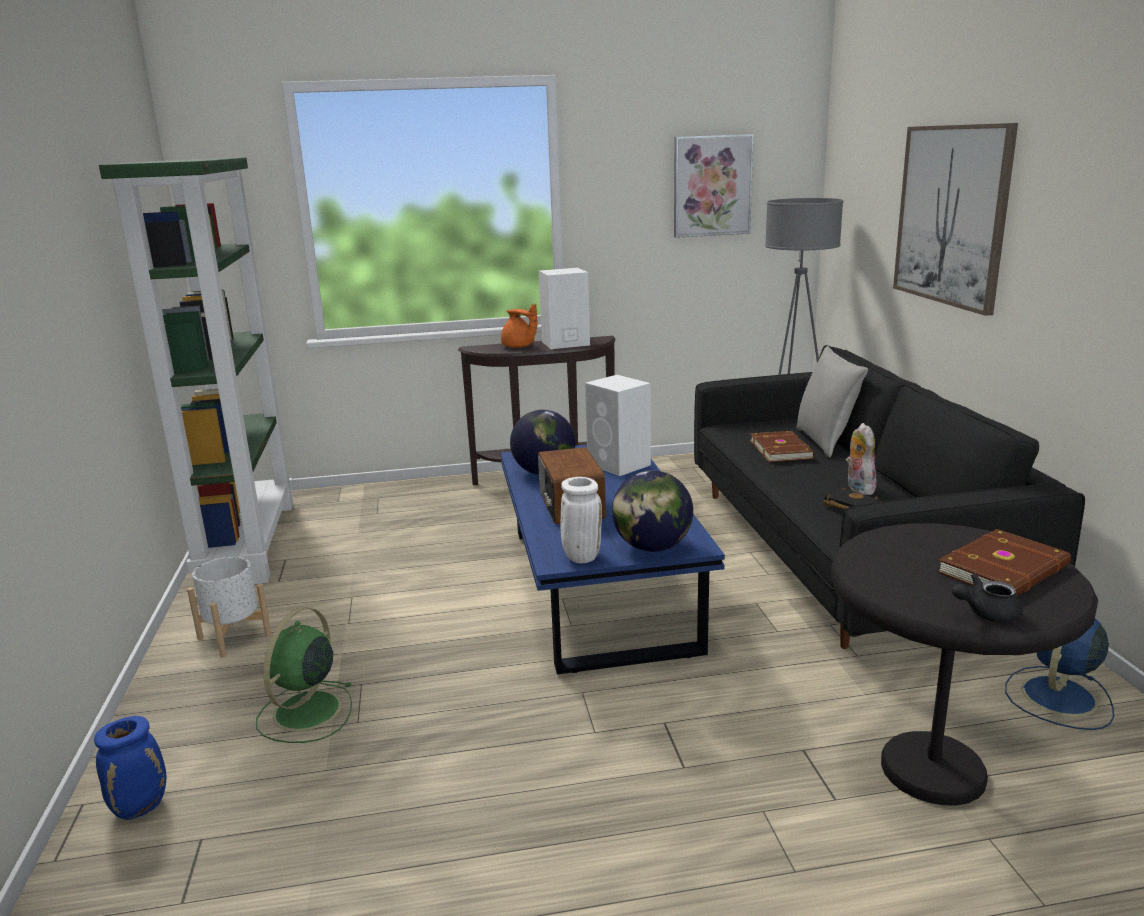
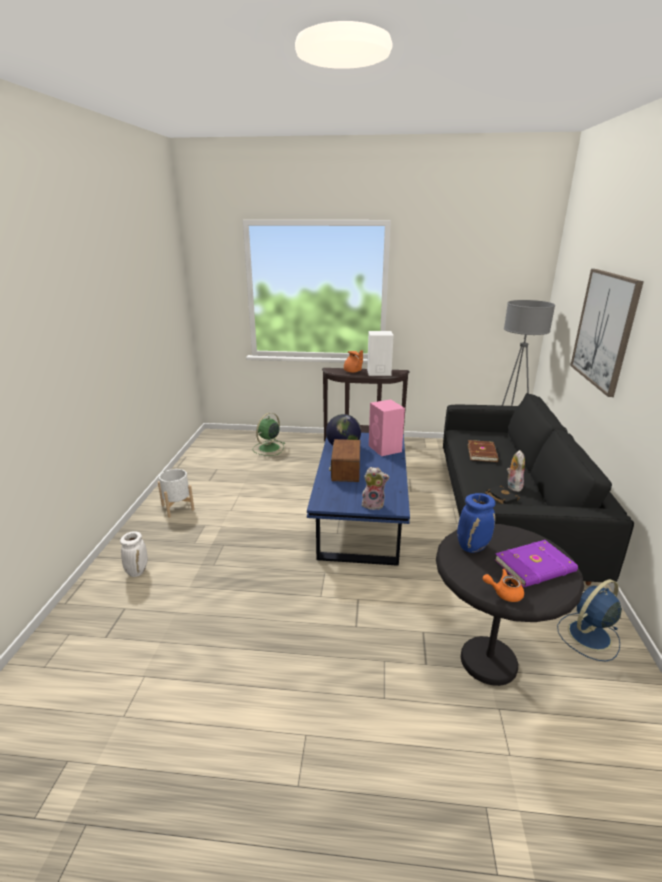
camera: 15 degrees right, 5 degrees up
(141, 807) = (107, 586): blue vase -> blue vase (472, 547)
(248, 543) = (204, 456): green bookcase -> none
(305, 713) = (192, 555): green fan -> green fan (268, 448)
(580, 556) = (334, 503): white vase -> white vase (137, 571)
(620, 465) = (385, 449): white speaker -> pink speaker
(652, 547) = (373, 504): globe -> plush toy
(712, 186) = (478, 288): picture -> none
(825, 442) = (512, 451): grey pillow -> none
(986, 613) = (503, 593): black teapot -> orange teapot
(1005, 570) = (536, 566): brown book -> purple book

